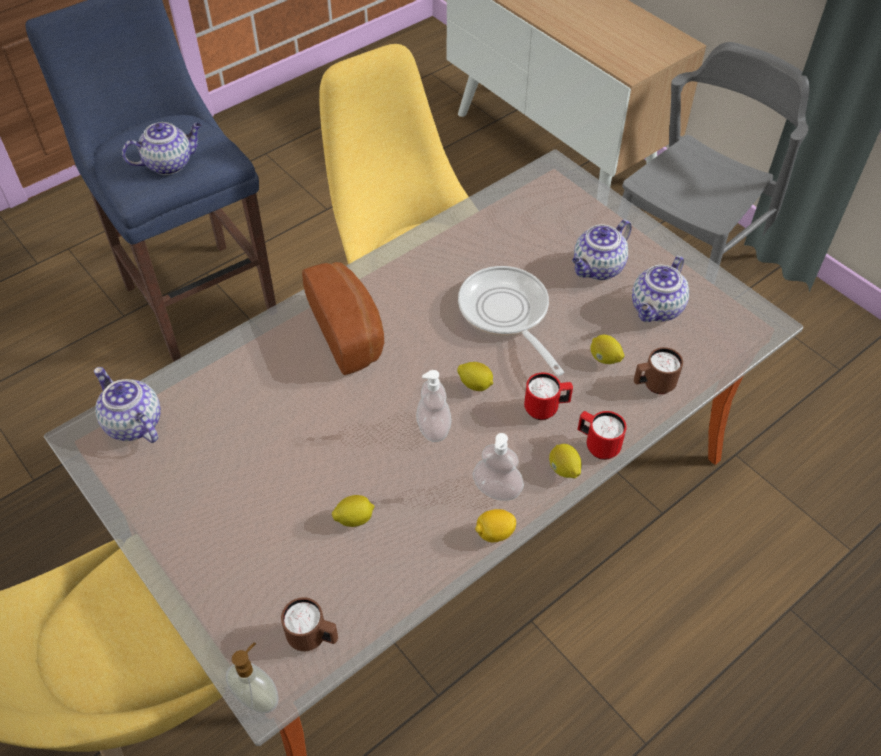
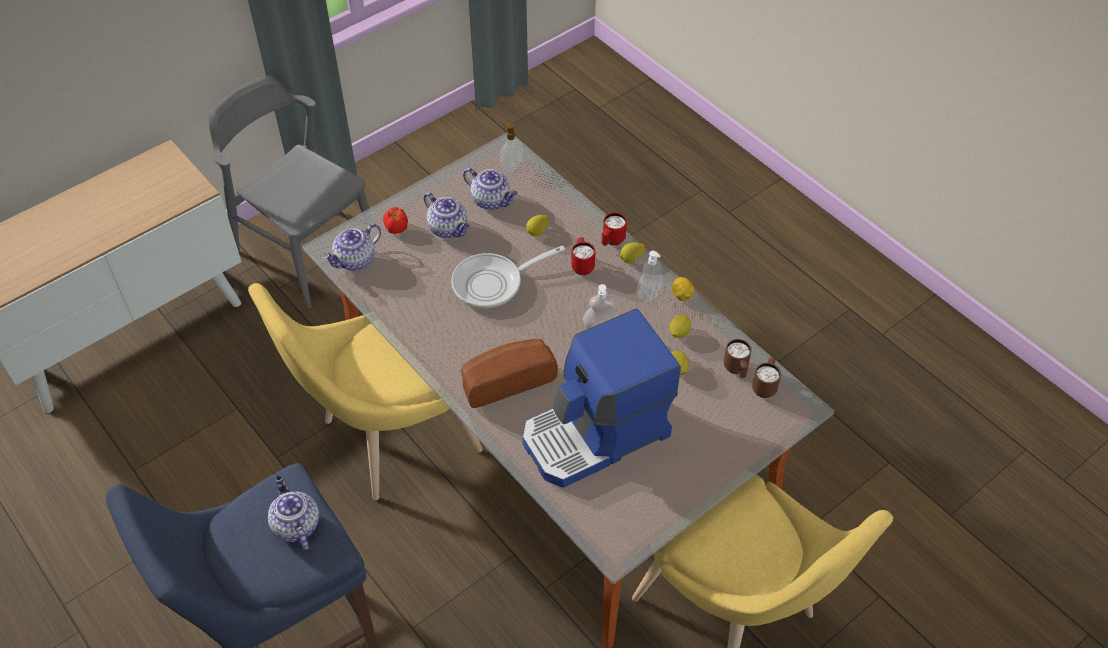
camera: 90 degrees left, 0 degrees up
(133, 423) = (601, 517): teapot -> teapot (355, 260)
(253, 420) = (596, 435): none -> coffee machine
(258, 697) = (807, 412): soap dispenser -> soap dispenser (511, 166)
(475, 384) = (561, 303): lemon -> lemon (679, 333)
(592, 221) = (396, 228): none -> tomato
(653, 385) = (561, 209): brown mug -> brown mug (736, 369)

